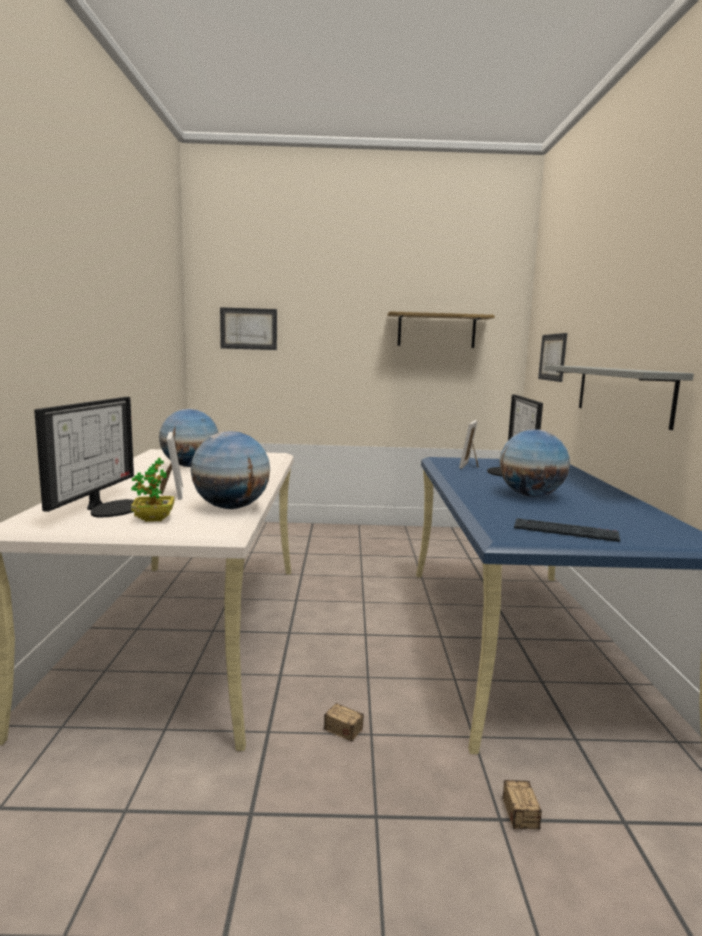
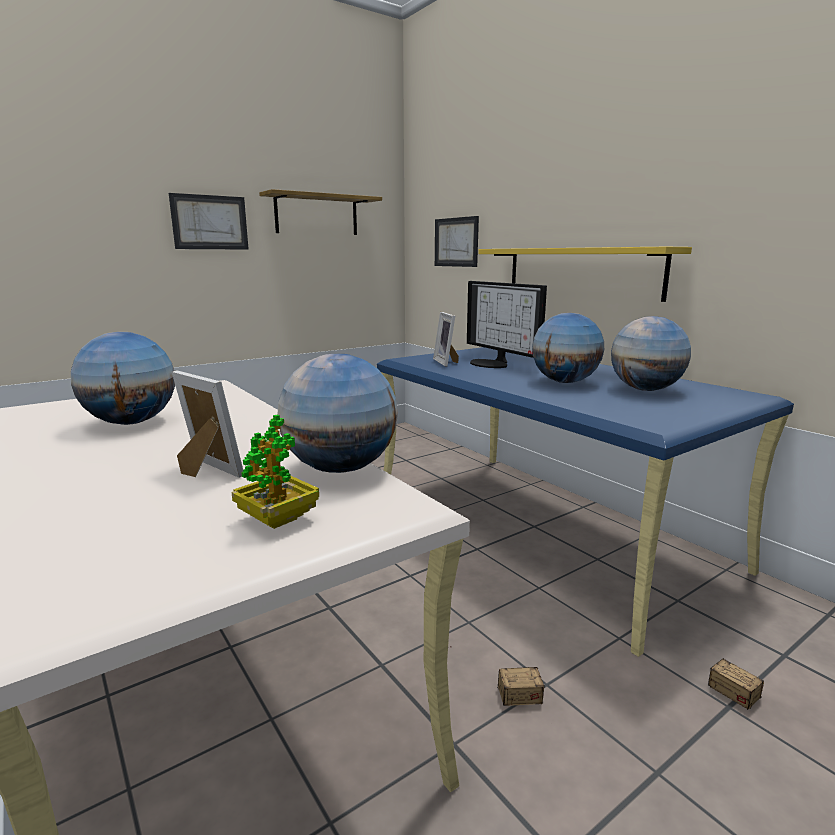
camera: 35 degrees left, 5 degrees up
(110, 508) = (159, 524): monitor -> none
(248, 329) = (63, 209): picture -> picture (210, 222)
(565, 532) = (675, 410): keyboard -> none
(592, 514) = (646, 389): none -> globe
(621, 393) = (581, 272): grey shelf -> yellow shelf

